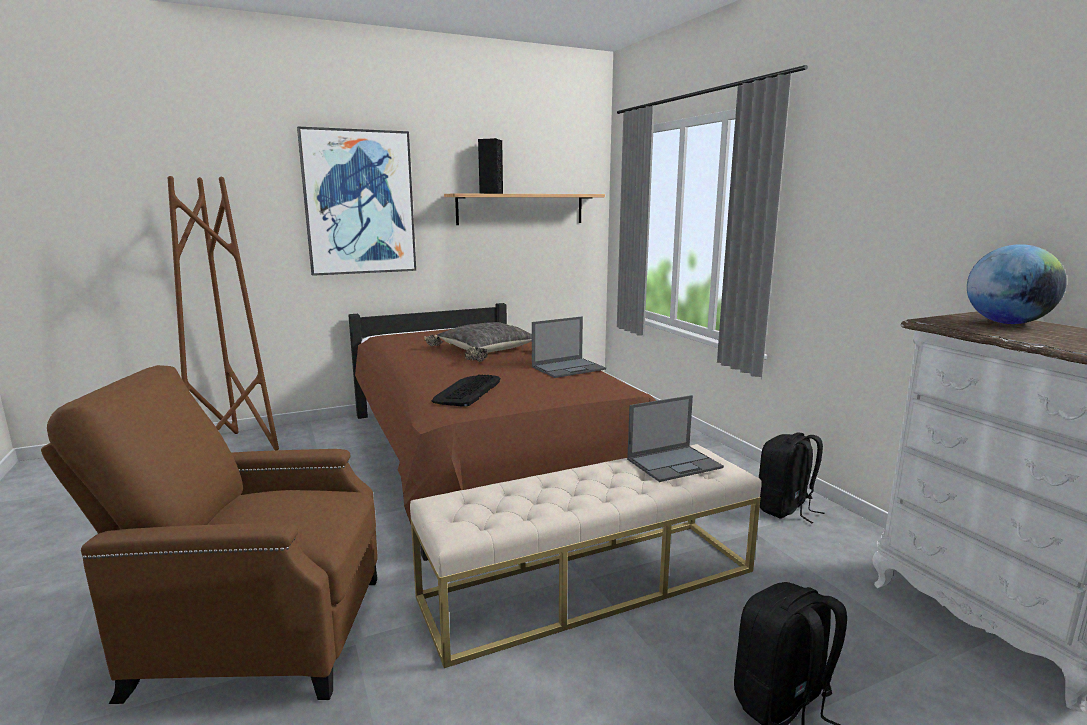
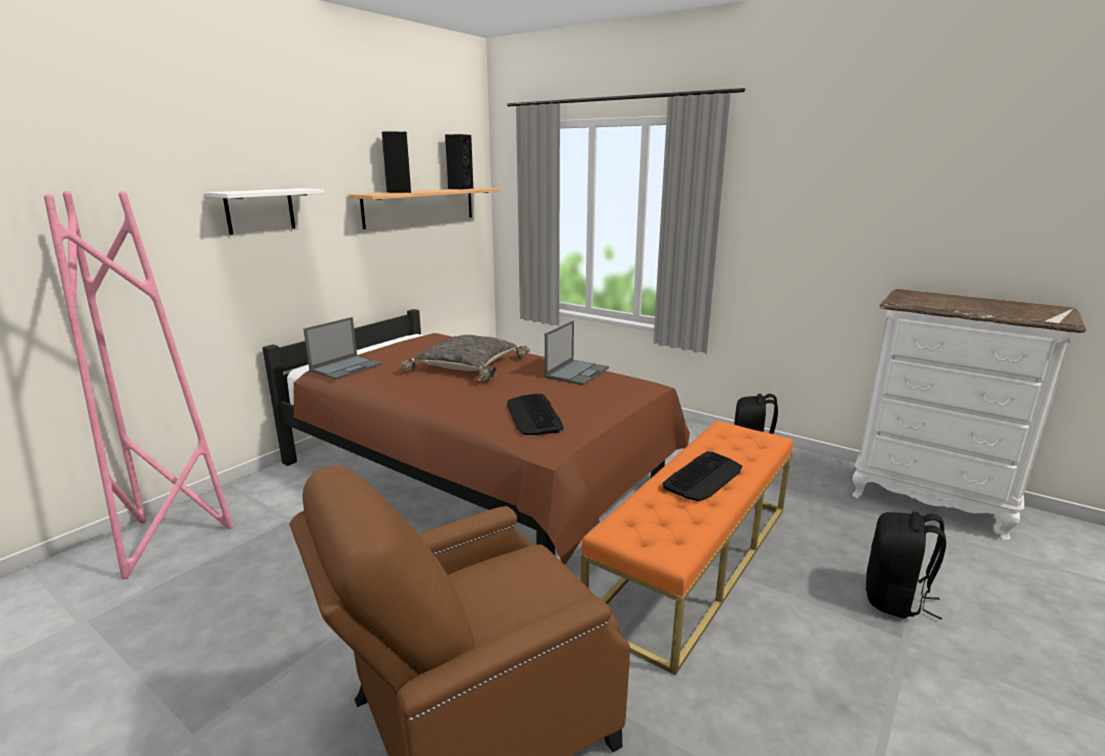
camera: 30 degrees left, 5 degrees up
(235, 448) = (168, 541): brown clothes rack -> pink clothes rack
(359, 203) = (260, 210): picture -> white shelf
(563, 193) = (460, 188): none -> black speaker
(590, 583) = (695, 560): beige bench -> orange bench
(592, 485) = (703, 477): none -> keyboard
(675, 463) = (730, 441): laptop -> laptop (346, 367)
(1007, 323) = (936, 298): globe -> none

